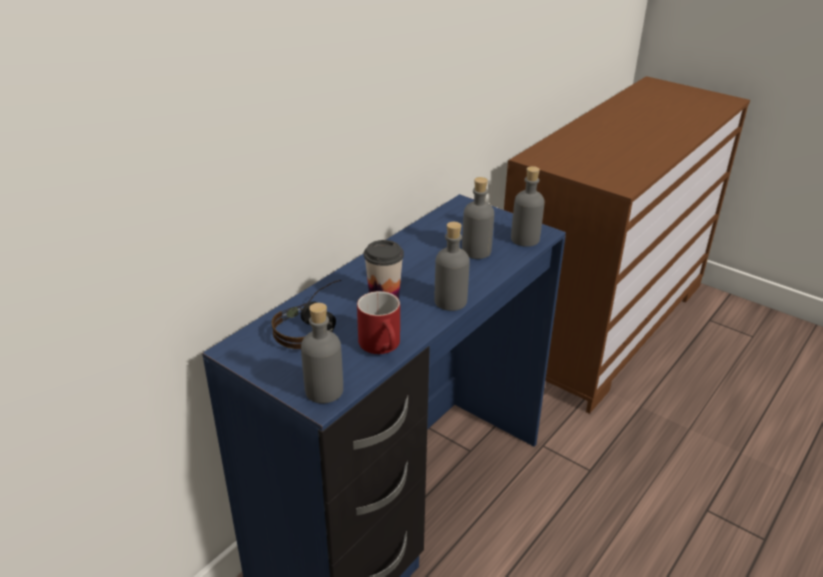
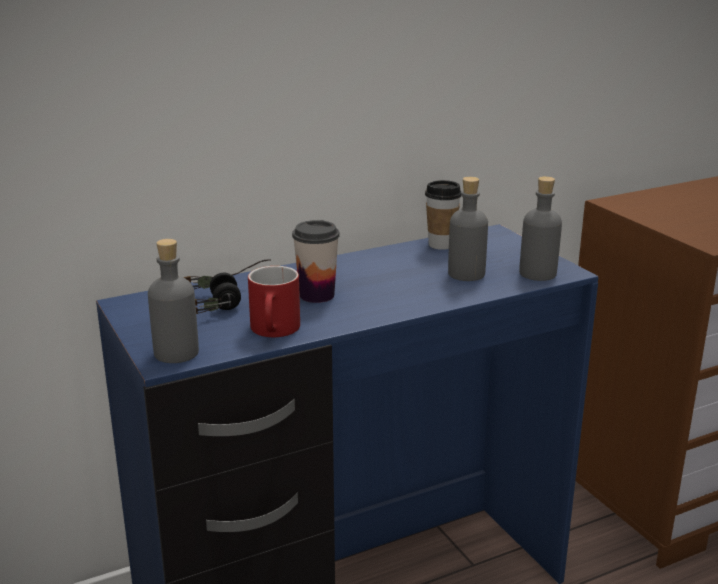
camera: 25 degrees right, 10 degrees down
(434, 225) = (441, 245): none -> cup
(450, 301) = (389, 309): grey bottle -> none

